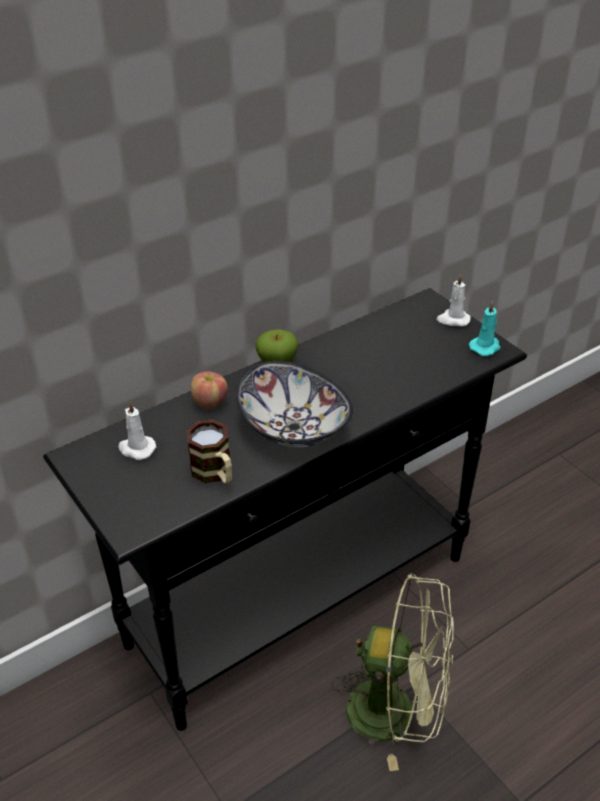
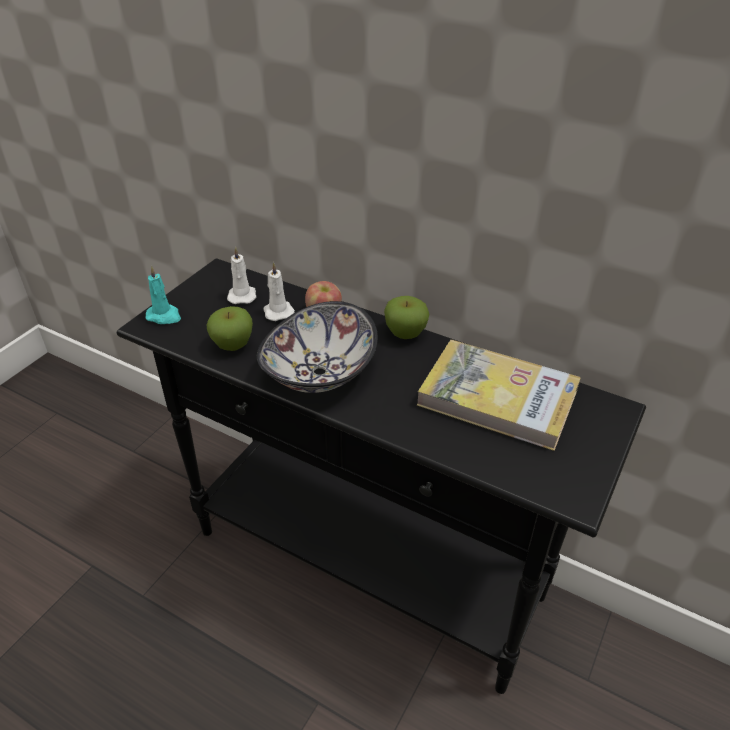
camera: 65 degrees right, 0 degrees up
(215, 473) = (233, 345): mug -> apple
(385, 346) = (497, 398): none -> book
(396, 712) = (280, 695): green fan -> none
(453, 319) = (598, 440): white candle -> white candle (278, 311)
(485, 347) = (570, 485): turquoise candle -> turquoise candle (164, 316)

